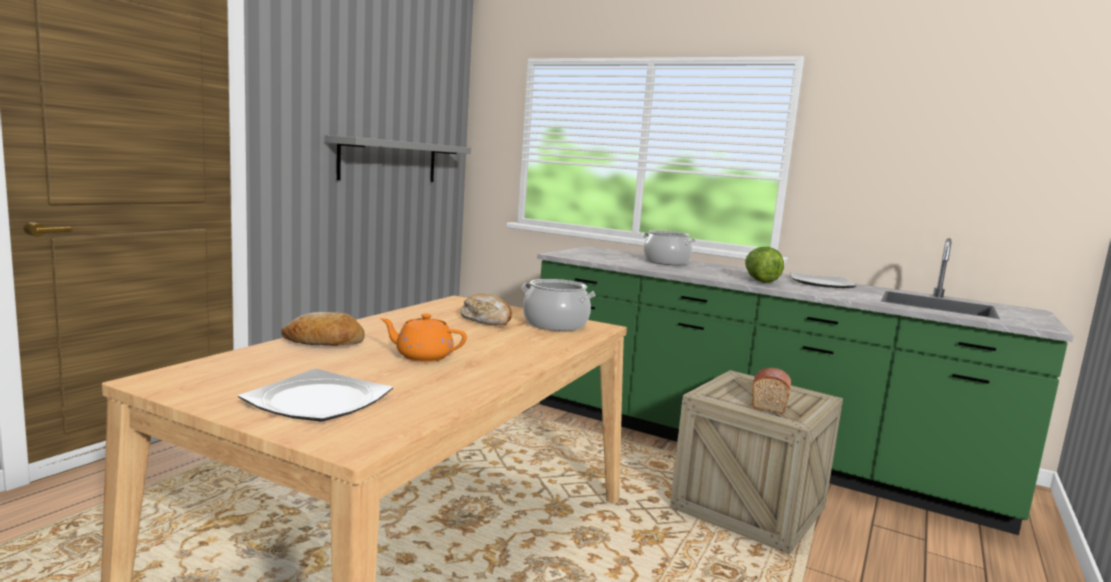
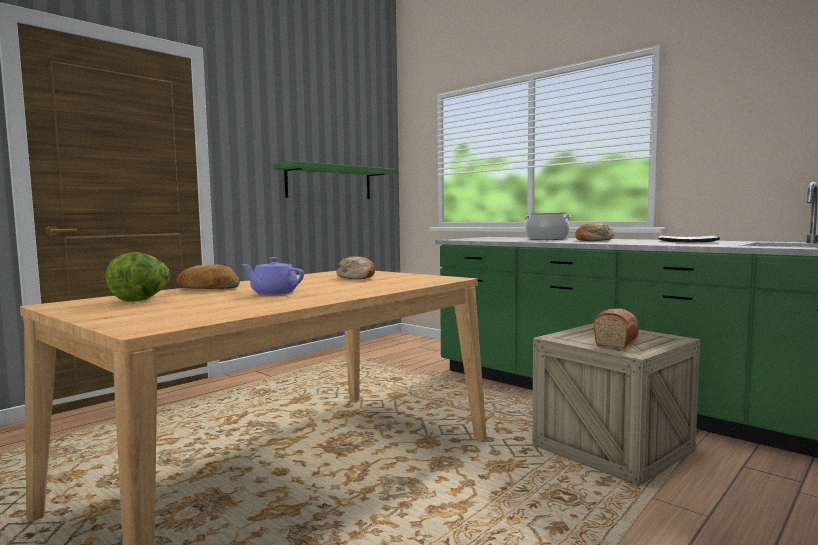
camera: 15 degrees right, 5 degrees down
(316, 401) = (152, 311): plate -> none
(389, 161) = (329, 183): grey shelf -> green shelf
(422, 356) = (273, 293): orange teapot -> purple teapot
(555, 324) = (413, 278): cooking pot -> none
(723, 272) = (594, 240): none -> bread
(760, 281) = (623, 242): lettuce -> lettuce (142, 299)

